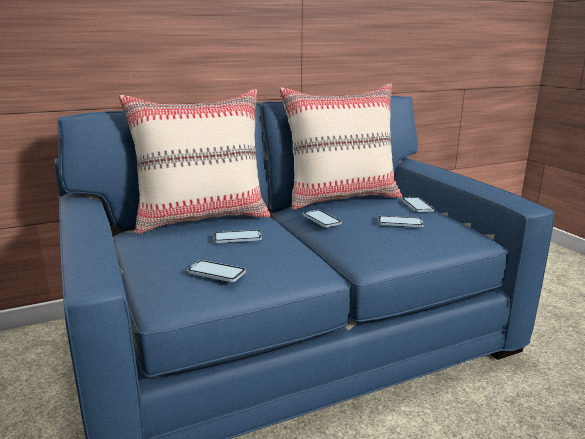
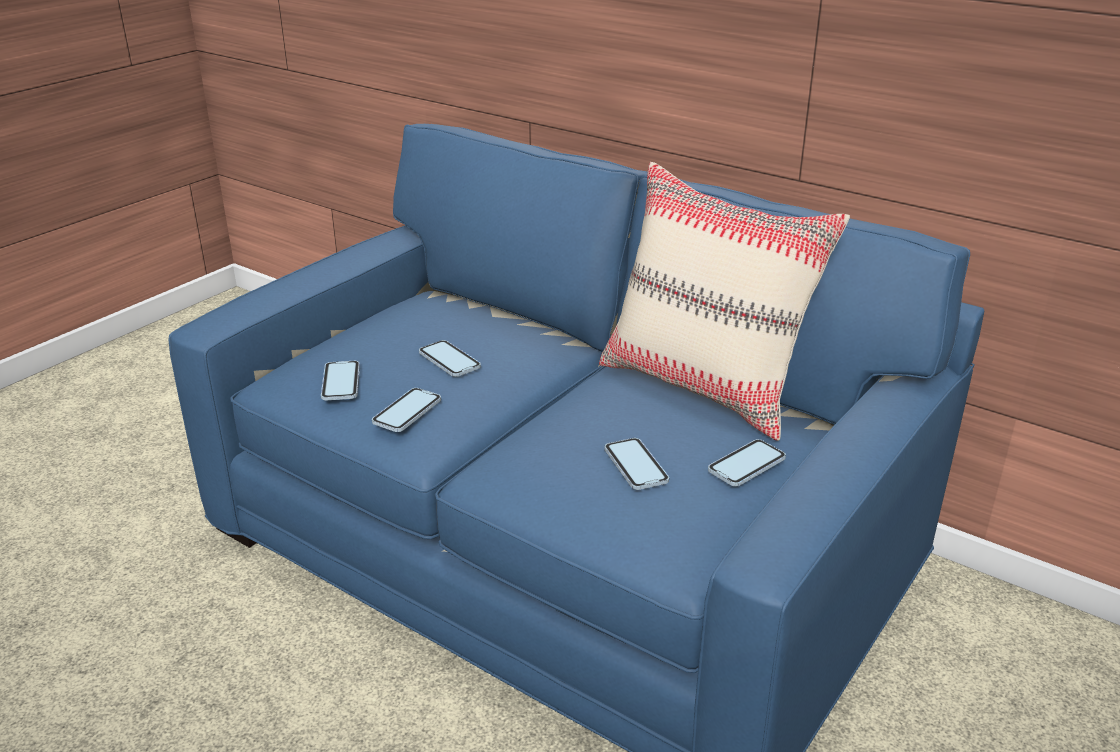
camera: 60 degrees right, 10 degrees up
(202, 218) = (498, 317): beige pillow -> none
(321, 220) = (580, 398): phone -> phone (407, 412)

